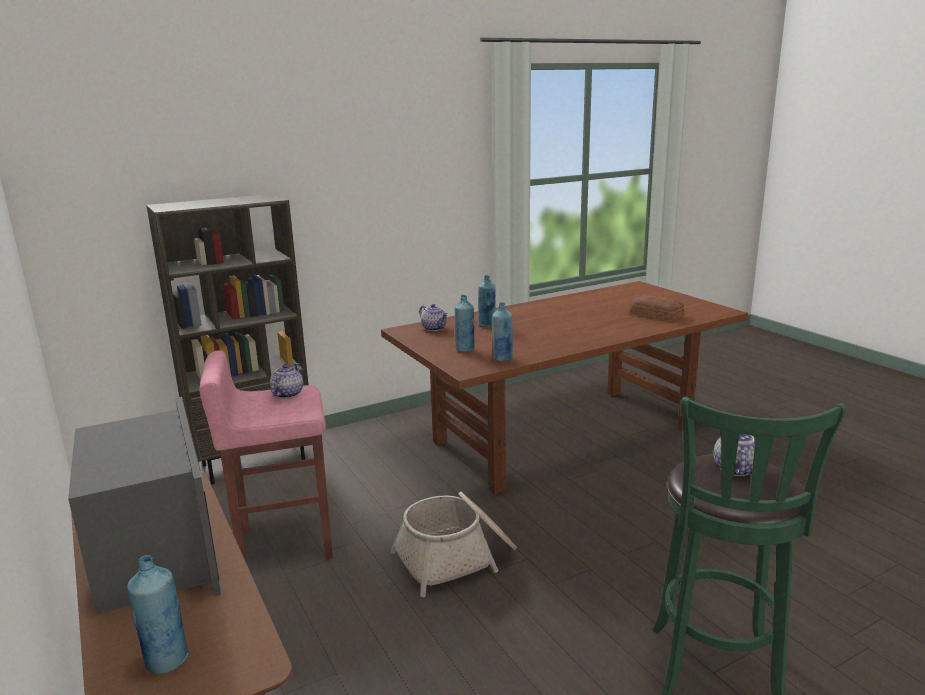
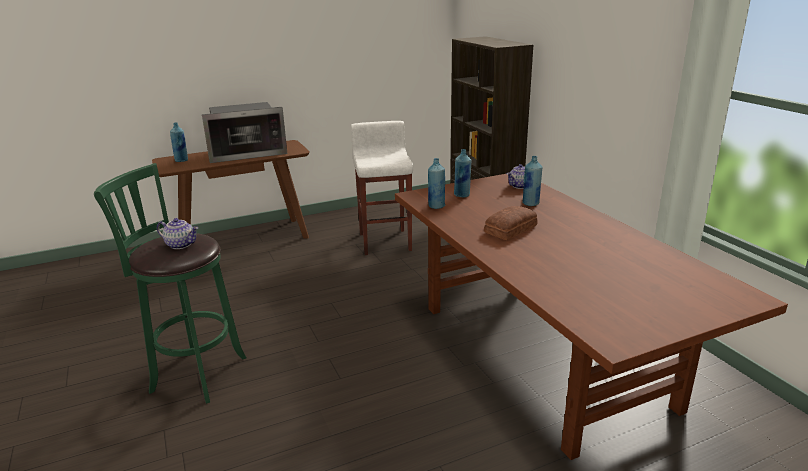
camera: 95 degrees right, 5 degrees up
(284, 543) = (385, 241): pink stool -> white stool
(287, 394) = (397, 158): teapot -> none
(457, 558) = (351, 292): basket -> none
(656, 314) = (584, 288): bread -> bread (512, 229)

